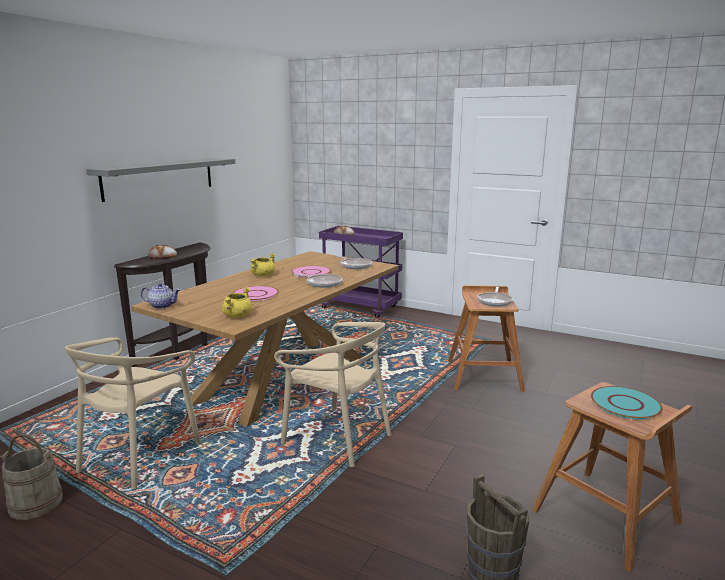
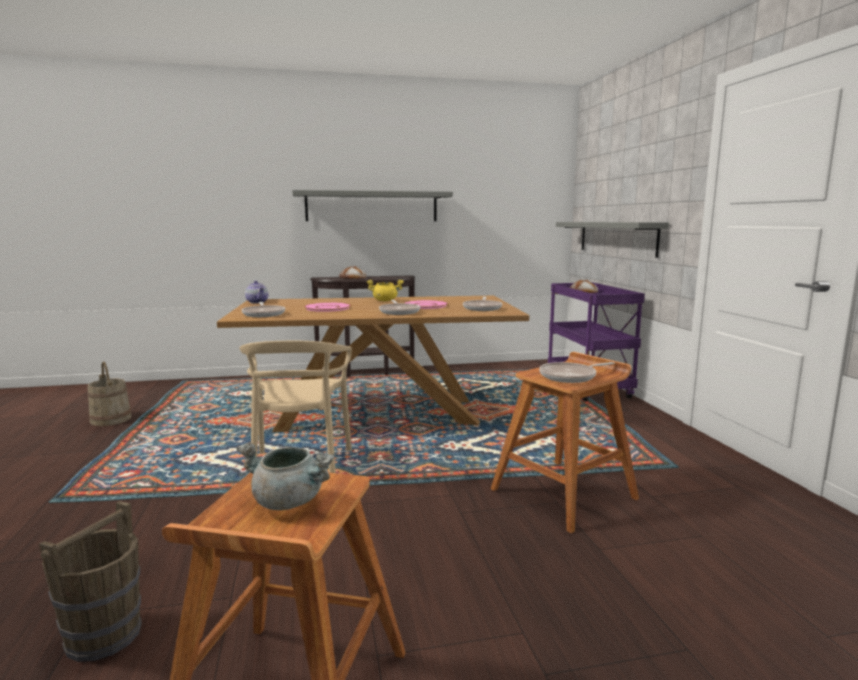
camera: 50 degrees right, 5 degrees down
(139, 455) = (193, 419): beige chair -> none
(237, 315) = (264, 314): yellow cooking pot -> frying pan
(358, 190) = (616, 237): none -> grey shelf
(625, 403) = (289, 502): turquoise plate -> grey cooking pot

